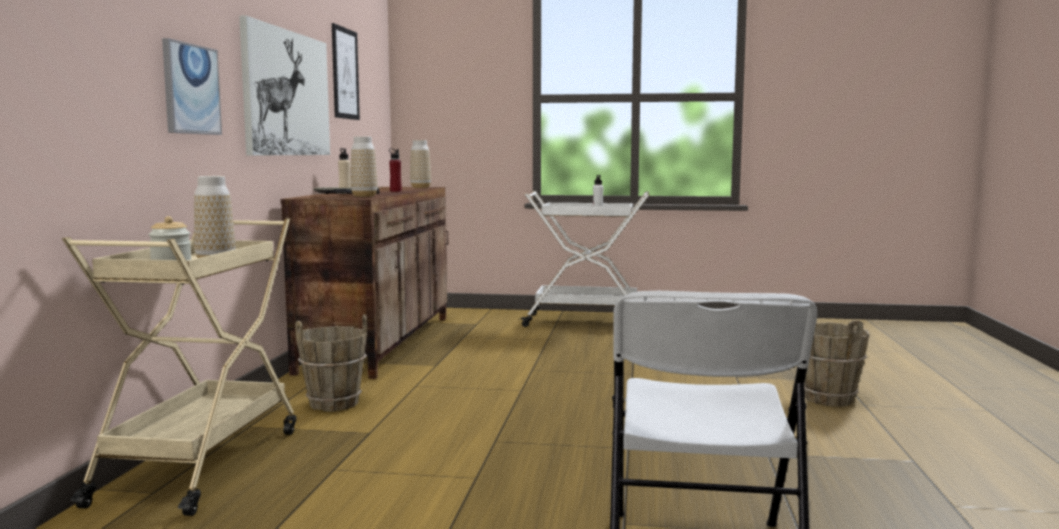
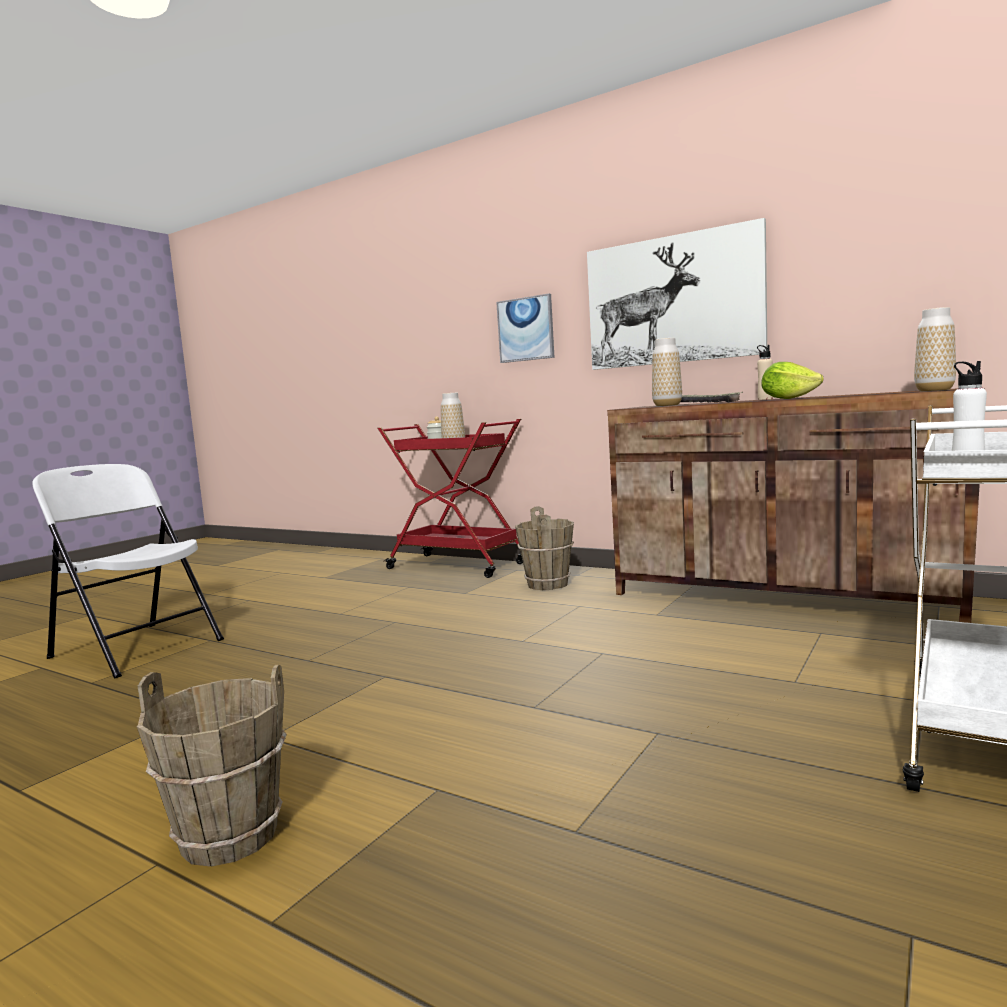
camera: 115 degrees right, 0 degrees up
(202, 465) = (456, 566): beige cart -> red cart
(345, 73) = (851, 234): picture -> none
(395, 191) = (788, 398): red bottle -> lettuce

